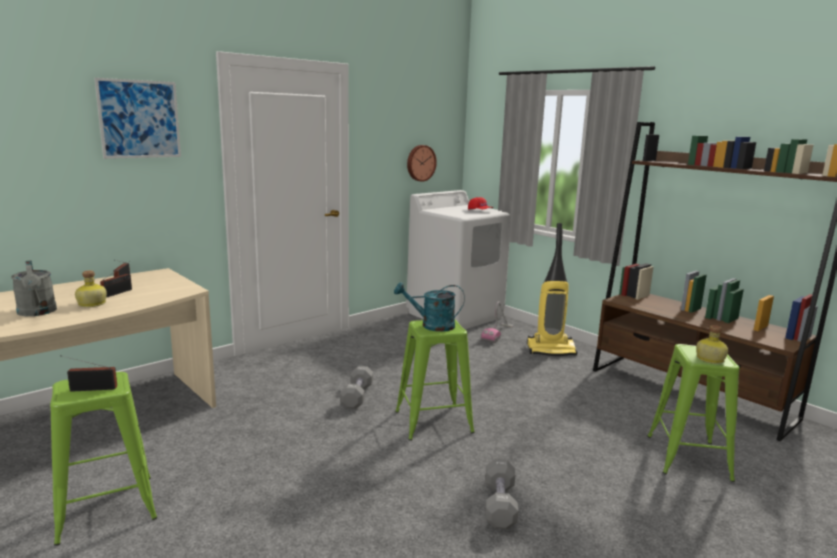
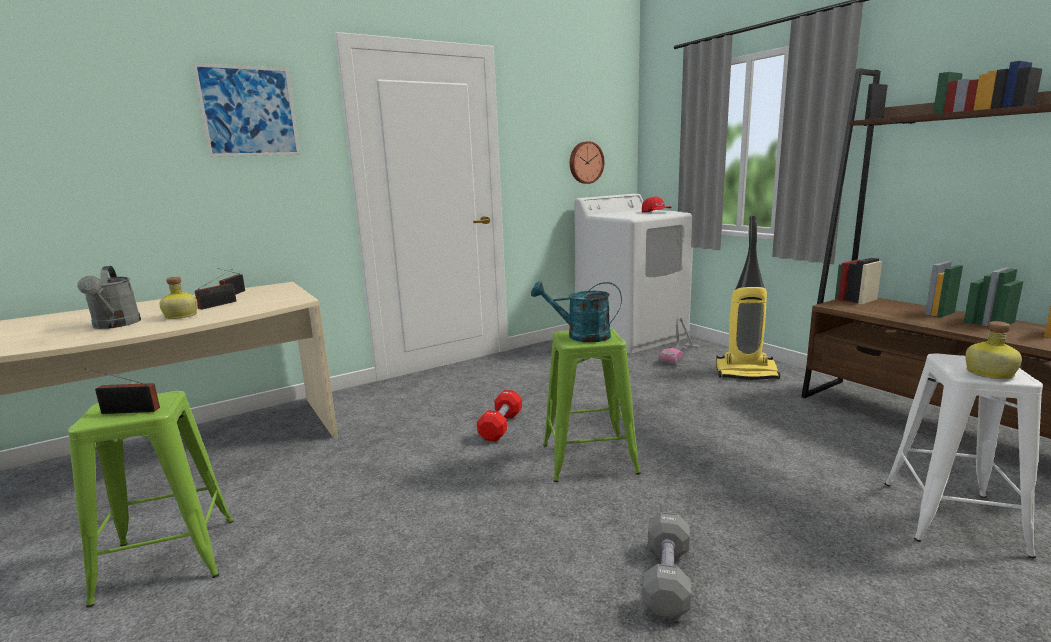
camera: 10 degrees right, 0 degrees up
(357, 396) = (501, 426): grey dumbbell -> red dumbbell
(688, 457) = (951, 516): green stool -> white stool

